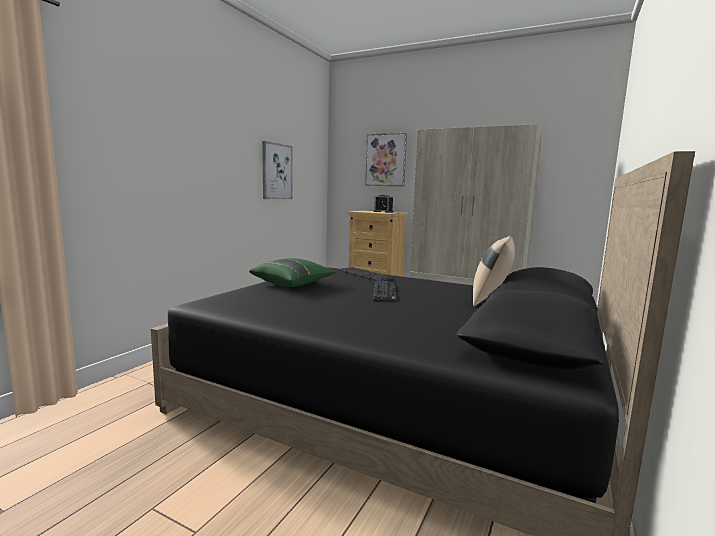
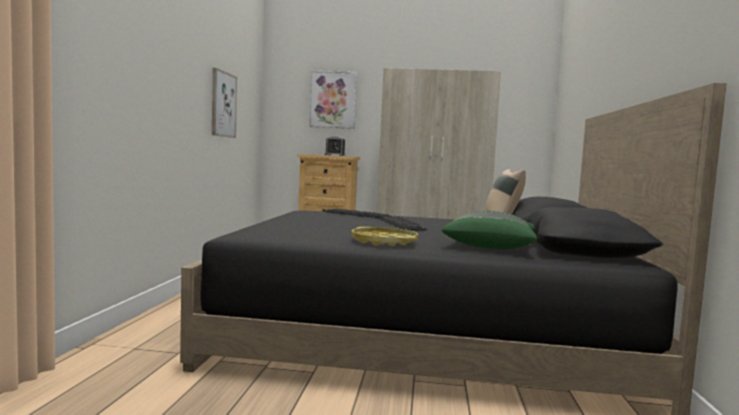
camera: 20 degrees left, 5 degrees down
(293, 284) = (301, 222): green pillow -> green pillow (491, 247)
(318, 319) = (384, 242): none -> yellow tray

